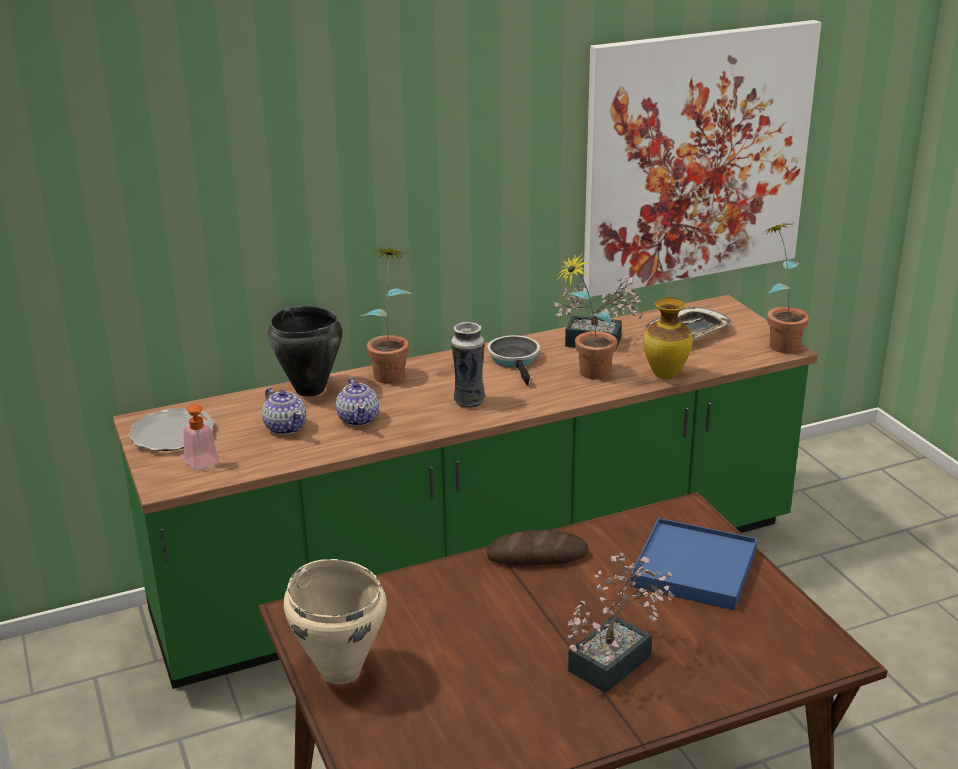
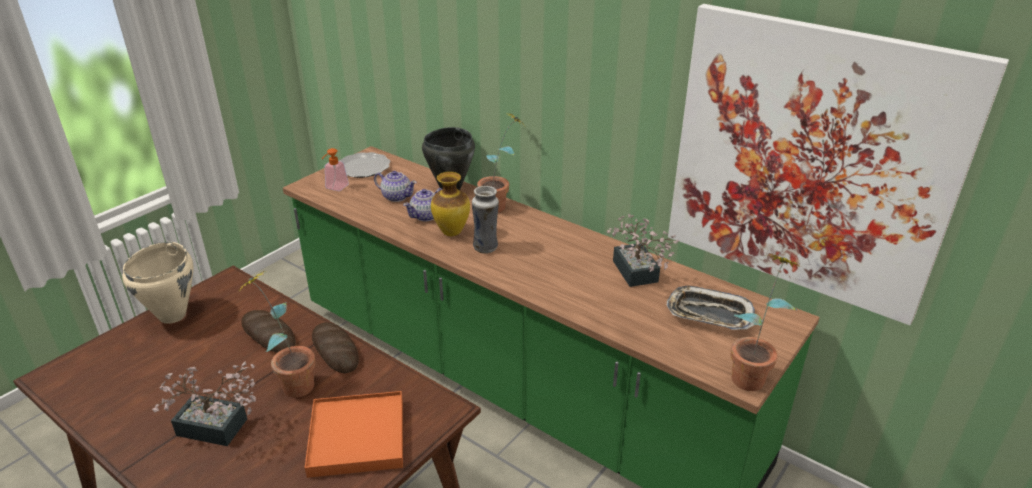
camera: 60 degrees right, 5 degrees up
(285, 427) = (396, 196): teapot -> teapot turned 90 degrees counterclockwise
(462, 597) = (269, 335): none -> bread
(515, 360) = (567, 246): frying pan -> none
(586, 375) = (575, 284): potted plant -> potted plant (291, 383)
(664, 375) = (613, 323): vase -> vase (452, 232)
(694, 568) = (357, 437): blue tray -> orange tray

